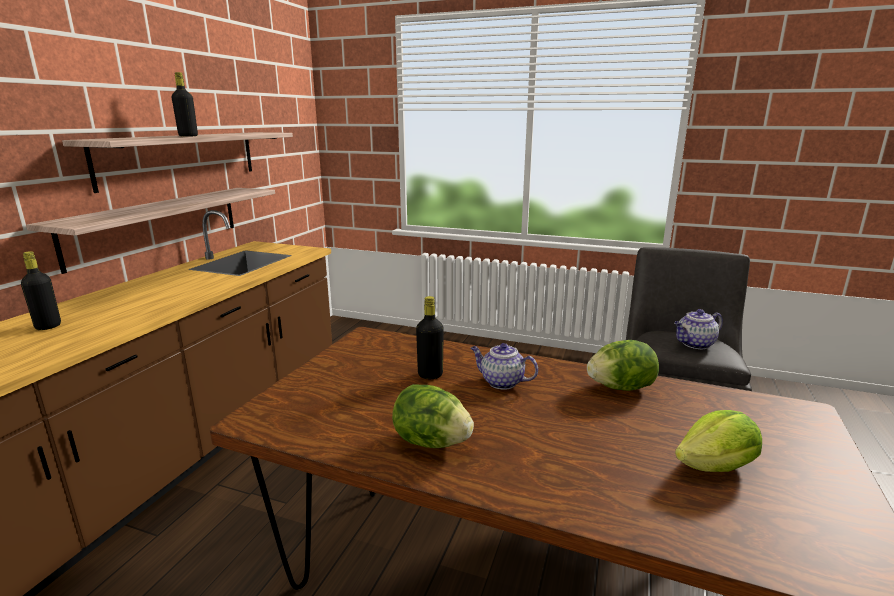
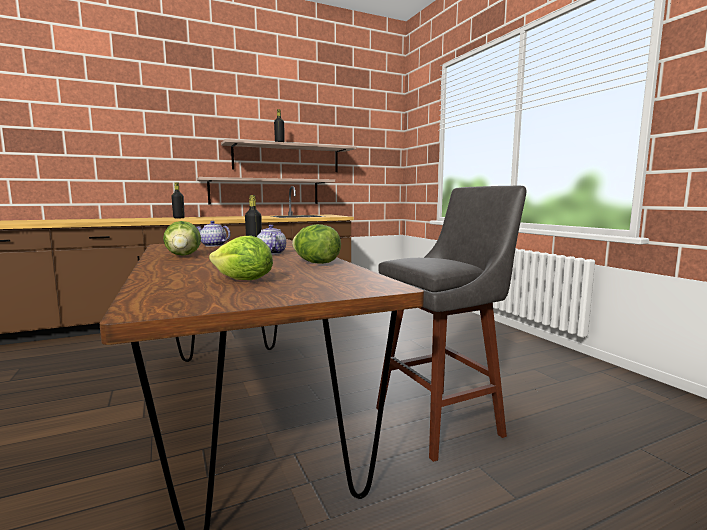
camera: 45 degrees right, 10 degrees down
(694, 344) = (434, 260): teapot -> teapot (213, 245)

